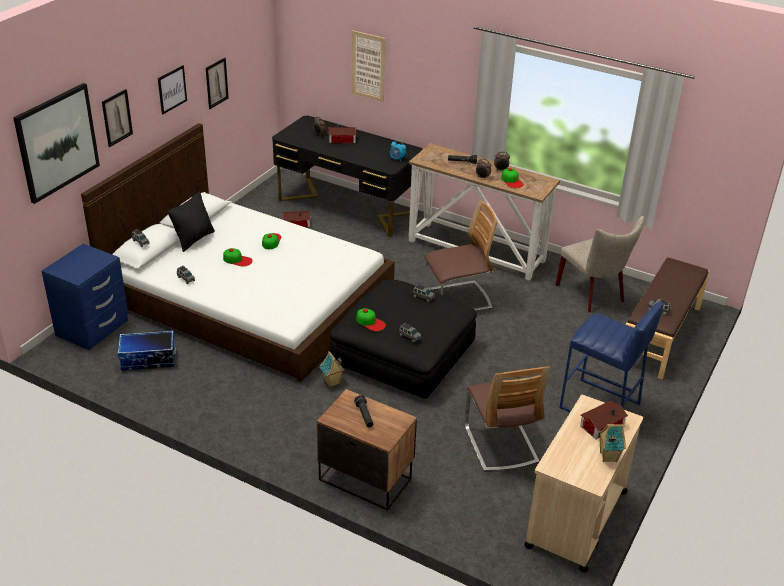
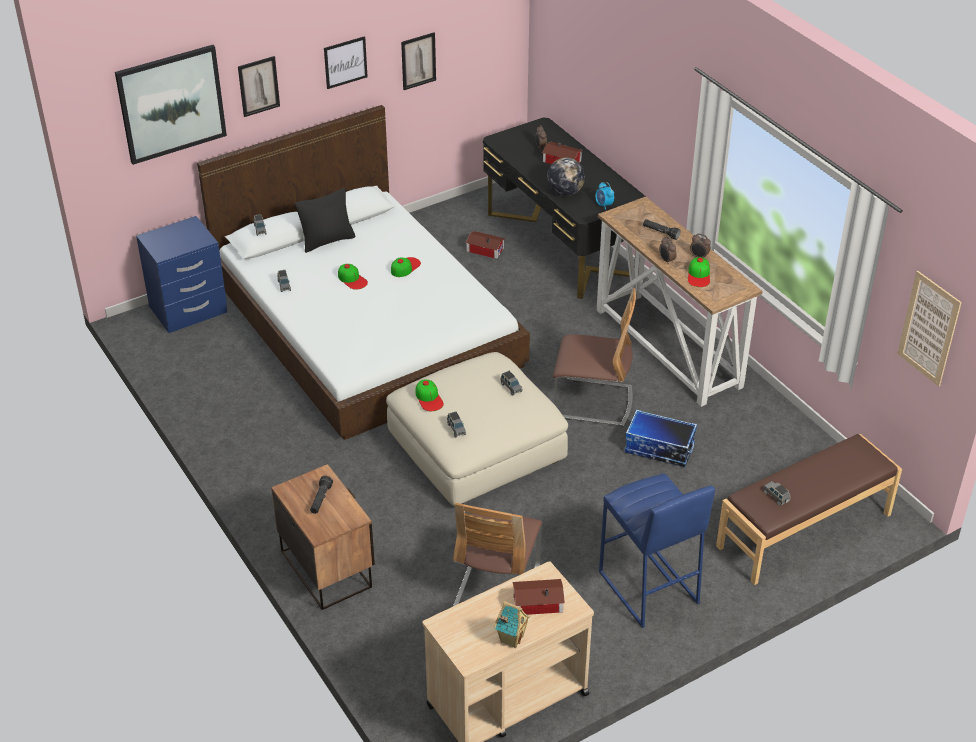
camera: 30 degrees right, 5 degrees up
(148, 360) = (215, 363): storage box -> storage box (658, 449)
(332, 382) = (375, 452): toy house -> none
(363, 157) = (565, 192): none -> globe
(368, 66) = (605, 79): picture -> picture (929, 328)
(403, 354) = (476, 447): black ottoman -> beige ottoman
(593, 295) = (765, 451): beige chair -> none

